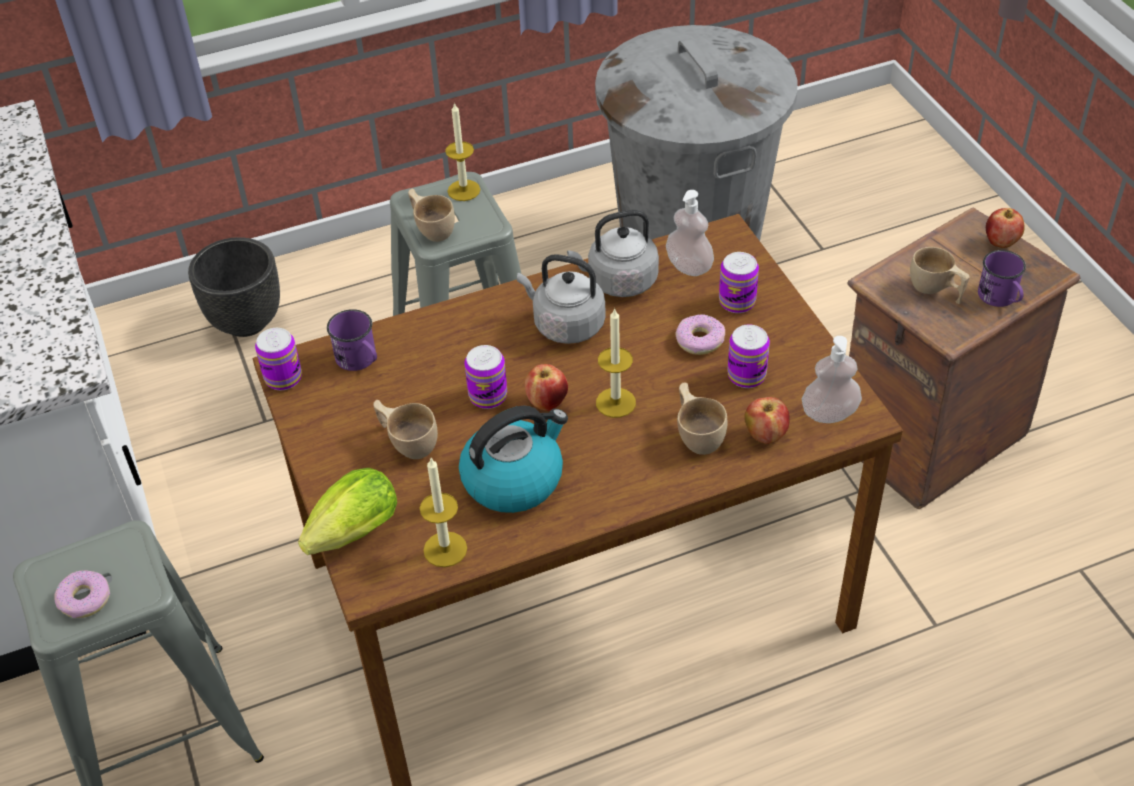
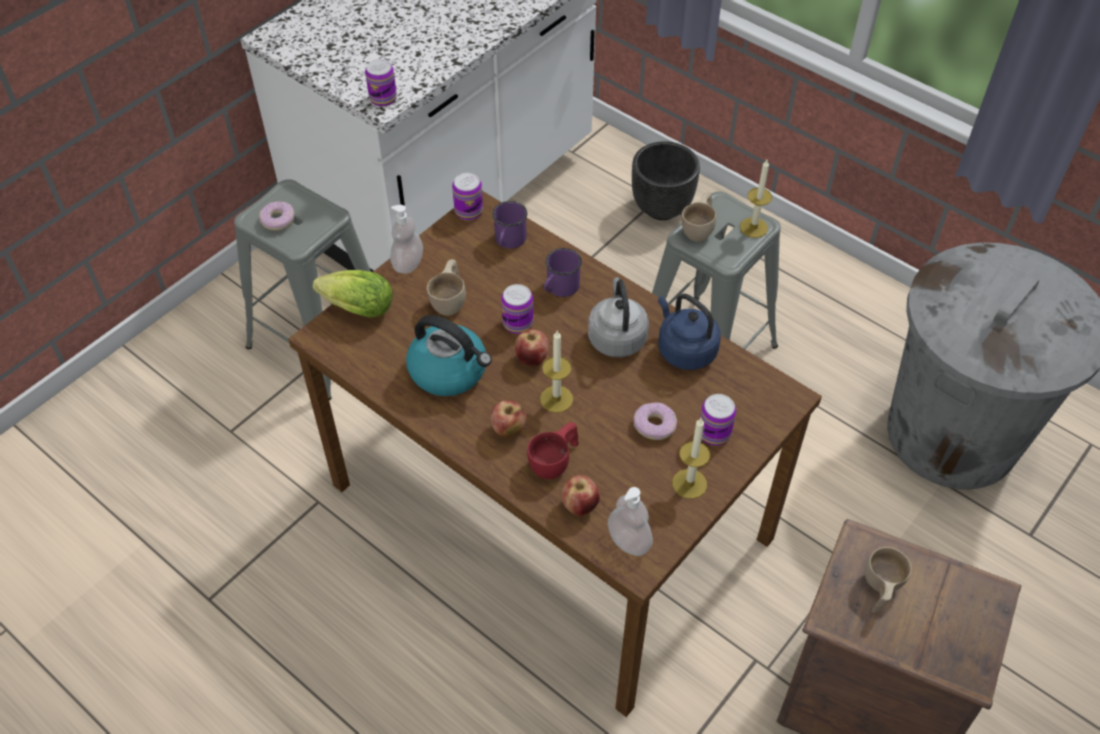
camera: 60 degrees right, 5 degrees up
(445, 549) = (369, 361): candle -> candle (689, 483)
(618, 281) = (684, 349): grey kettle -> blue kettle
(689, 266) = (732, 387): soap dispenser -> soap dispenser (408, 264)
(698, 434) = (555, 462): beige cup -> red cup
(746, 376) = (635, 470): can -> can (383, 99)
(1000, 298) = (906, 645): purple mug -> purple mug (559, 288)
(1001, 242) = (985, 622): apple -> apple (508, 430)

